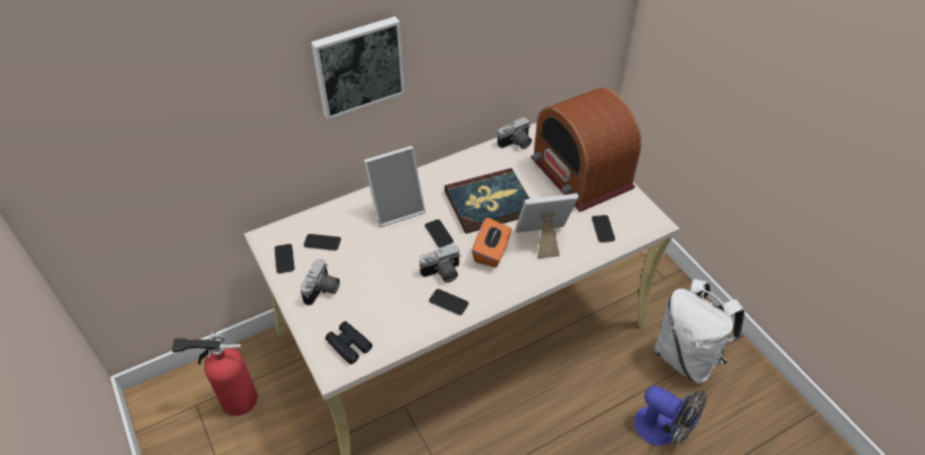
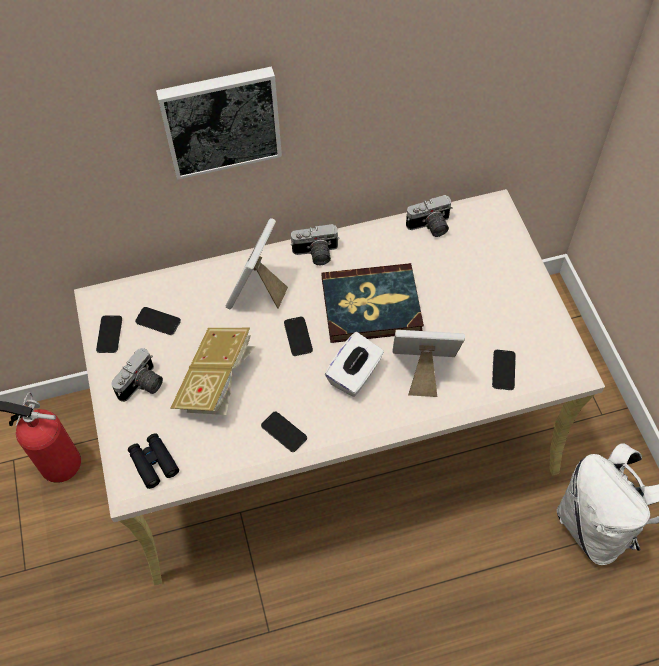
camera: 15 degrees right, 10 degrees up
(384, 277) = (217, 383): none -> book
(397, 208) = (257, 291): picture frame -> picture frame turned 120 degrees clockwise
(442, 273) = (287, 391): camera -> camera (316, 254)
(491, 252) = (355, 375): orange tissue box -> white tissue box
(580, 173) = (499, 285): radio -> none
(663, 430) = (538, 613): fan -> none

